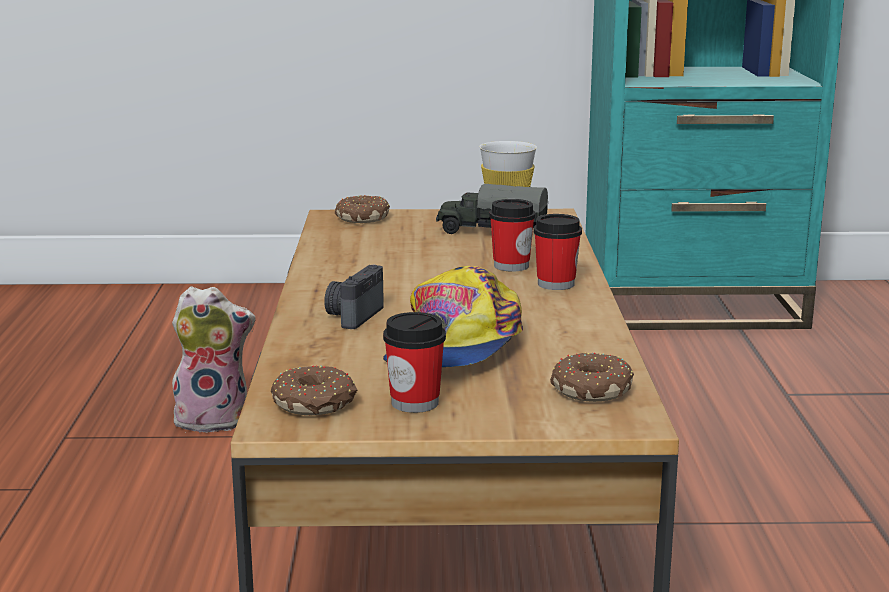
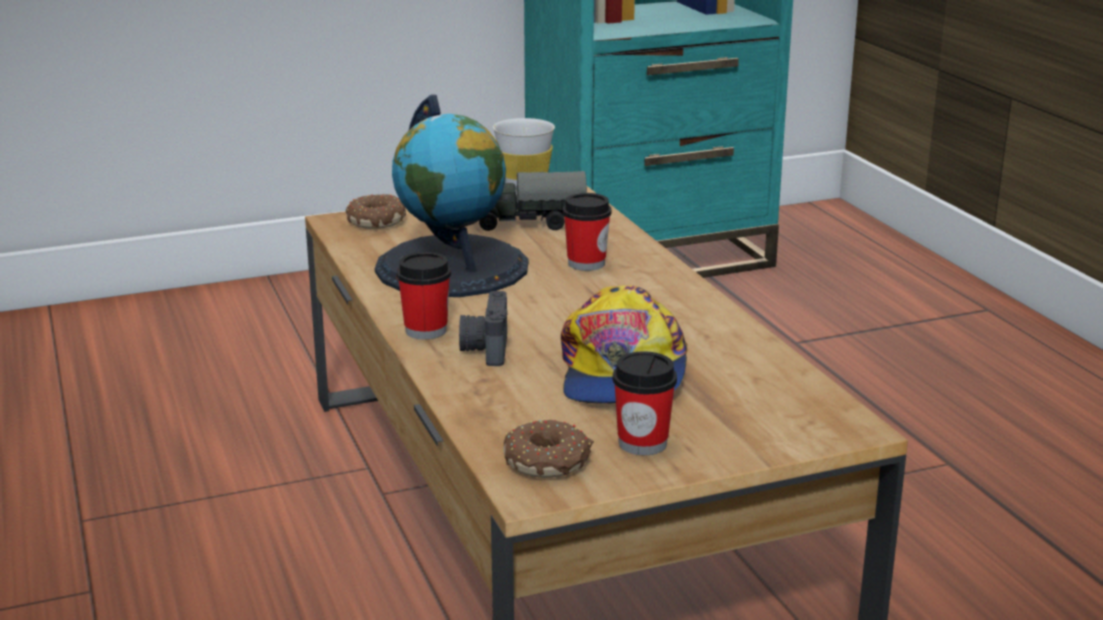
camera: 20 degrees left, 5 degrees up
(214, 419) = (241, 468): plush toy -> none
(391, 255) = (452, 267): none -> globe
(556, 284) = (649, 280): cup -> cup (426, 330)
(591, 389) = (788, 399): donut -> none

